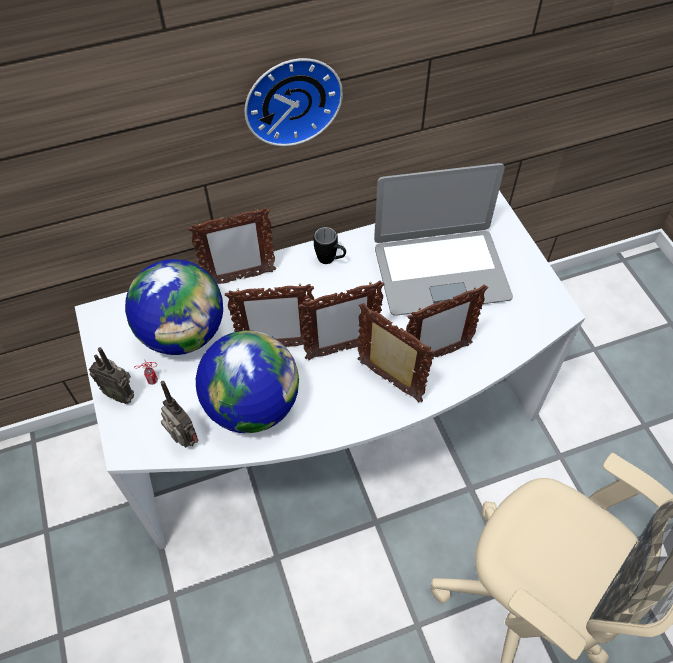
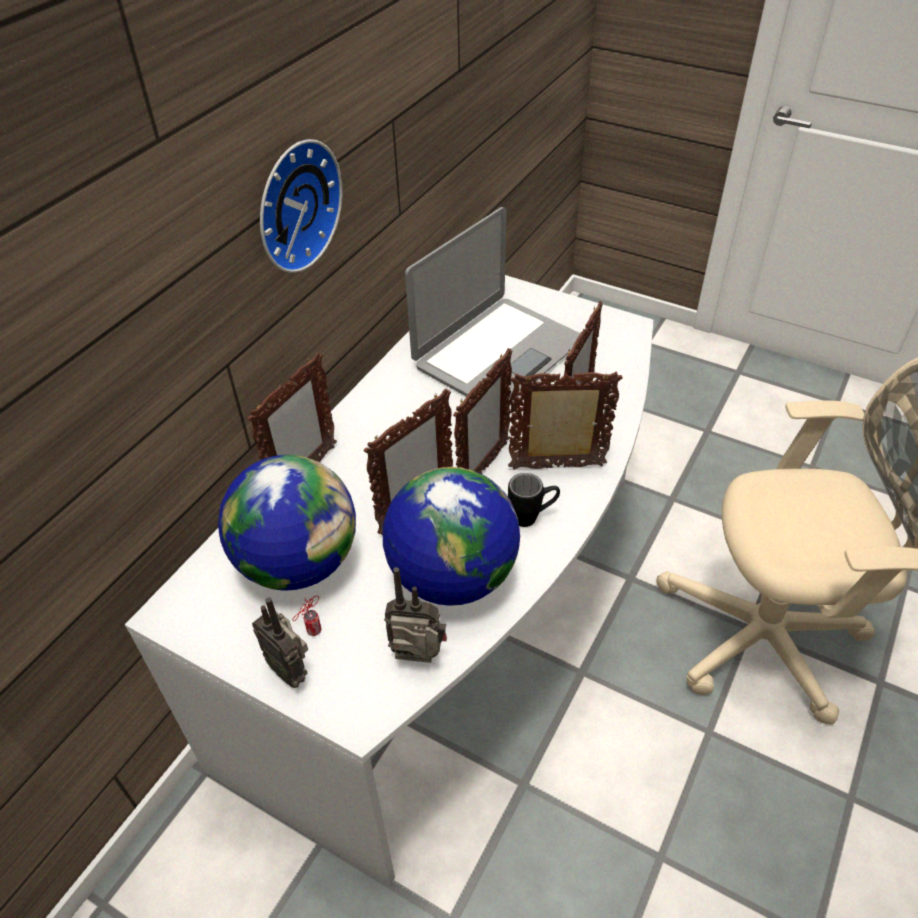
camera: 40 degrees left, 10 degrees down
(121, 394) = (290, 670): radio -> radio turned 60 degrees clockwise
(331, 260) = (383, 403): black mug -> black mug (532, 517)

